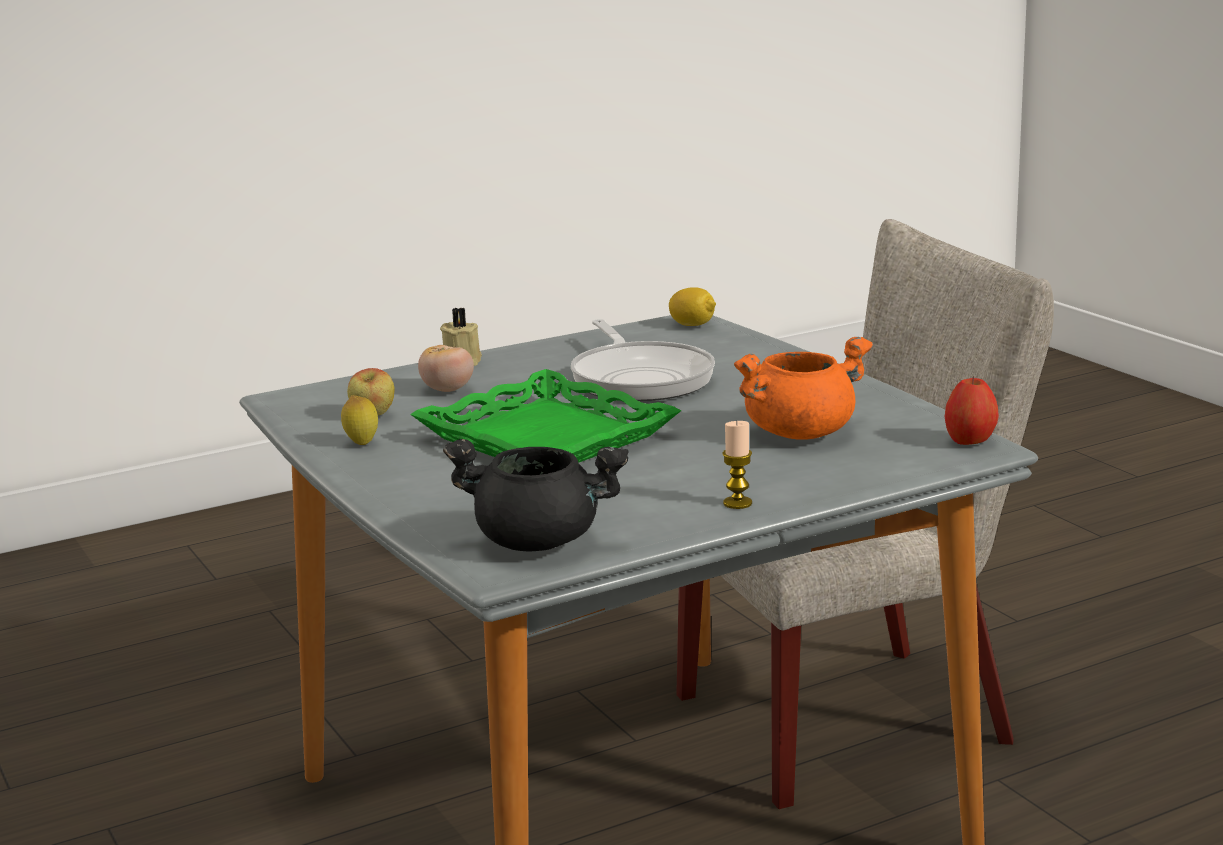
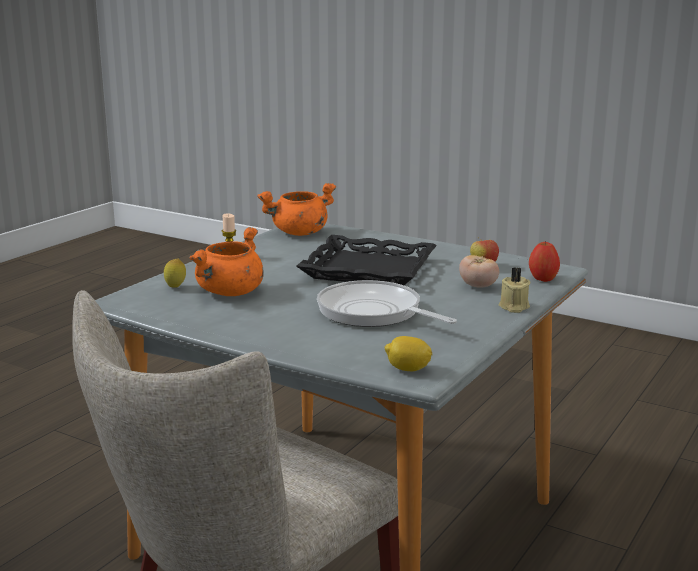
camera: 150 degrees right, 0 degrees up
(361, 443) = (456, 254): lemon -> lemon (175, 287)
(540, 541) = (299, 233): black cooking pot -> orange cooking pot
(544, 438) = (369, 269): green tray -> black tray
(970, 442) = (125, 302): apple -> apple (543, 279)

